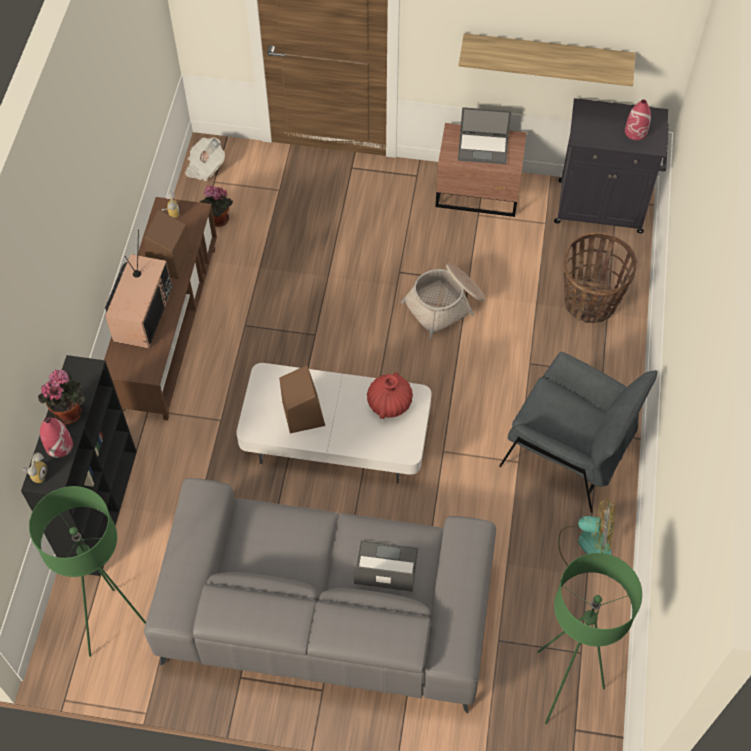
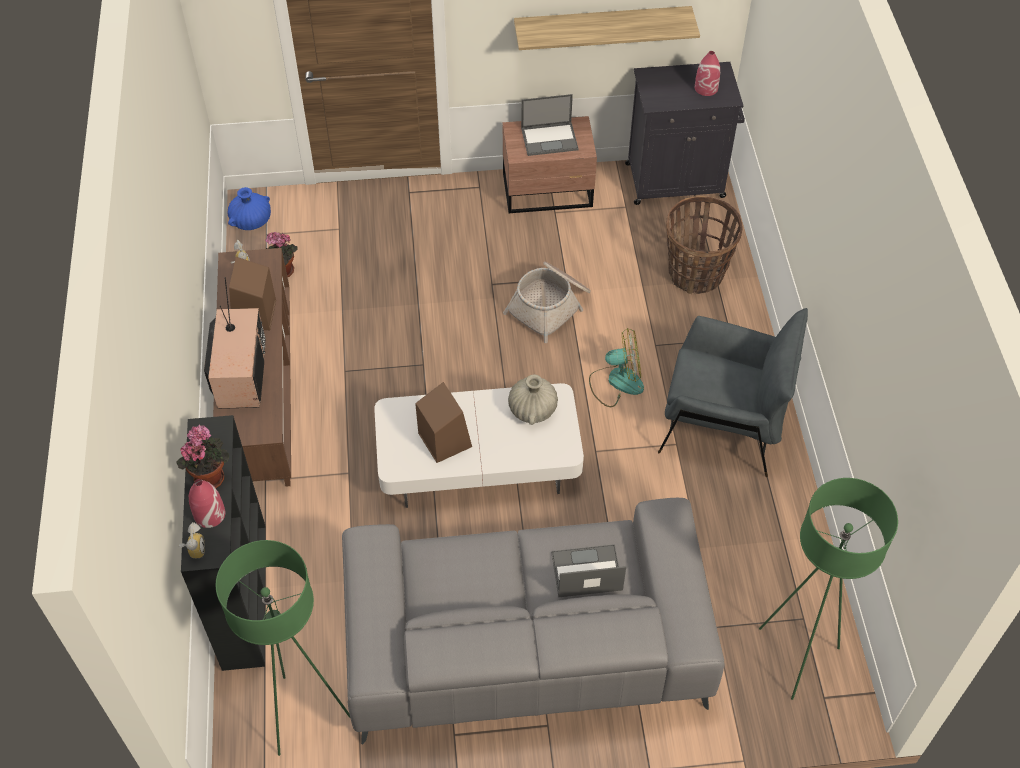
camera: 15 degrees left, 5 degrees down
(205, 167) = (251, 221): newspaper -> blue vase
(389, 403) = (532, 409): red vase -> beige vase
(585, 543) = (771, 508): fan -> fan (616, 382)

